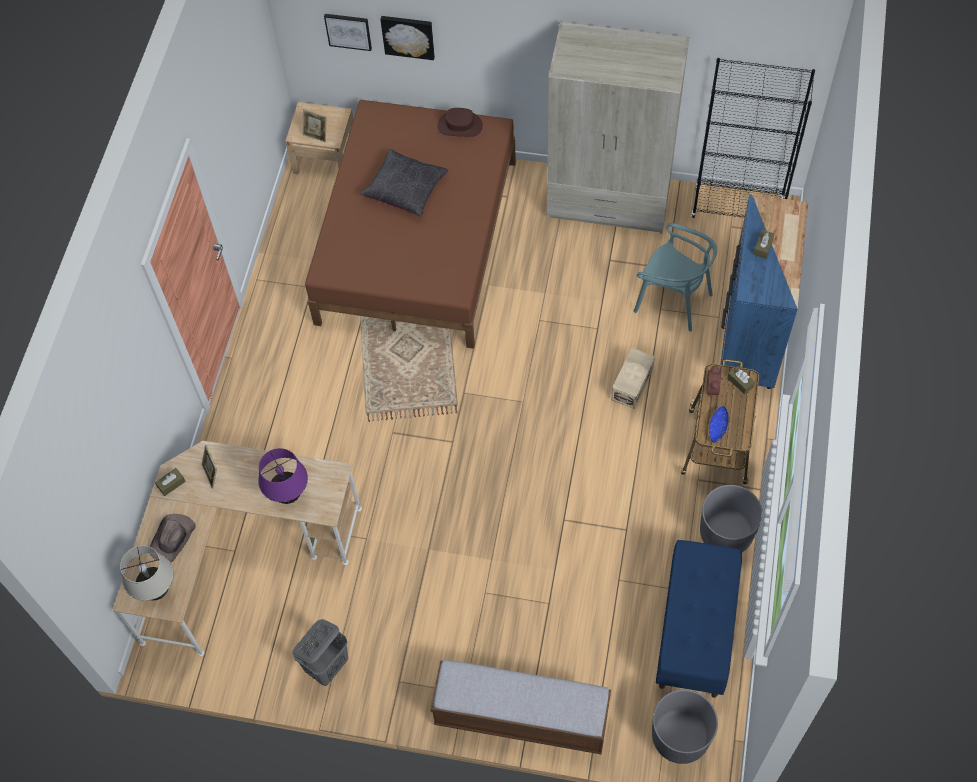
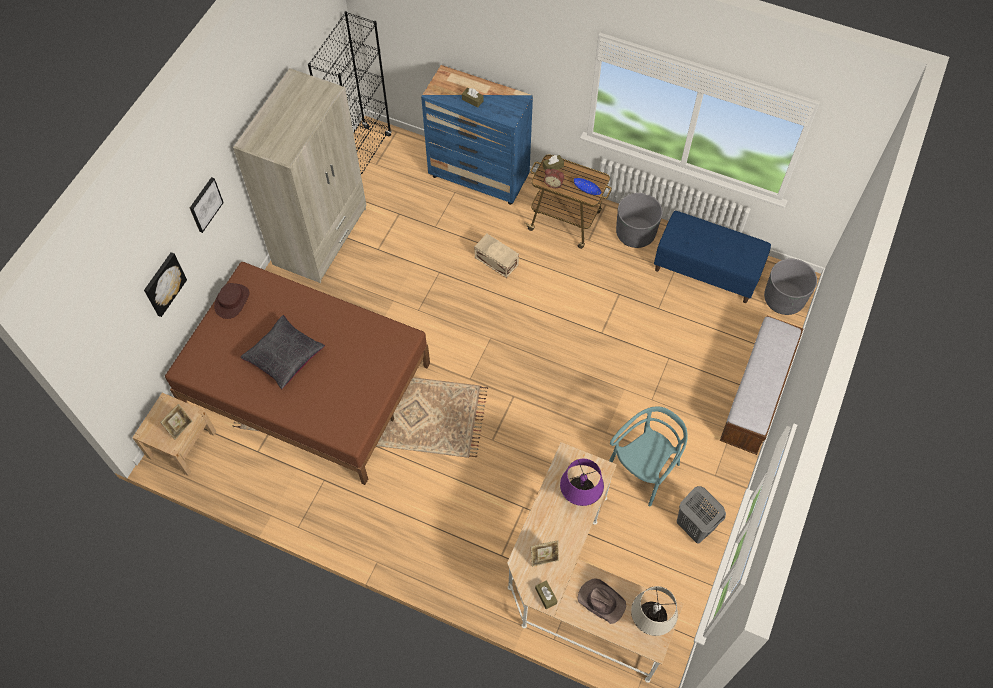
camera: 80 degrees left, 0 degrees up
(348, 31) = (131, 333): picture -> picture (205, 204)
(673, 300) = (430, 217): turquoise chair -> turquoise chair (644, 470)

